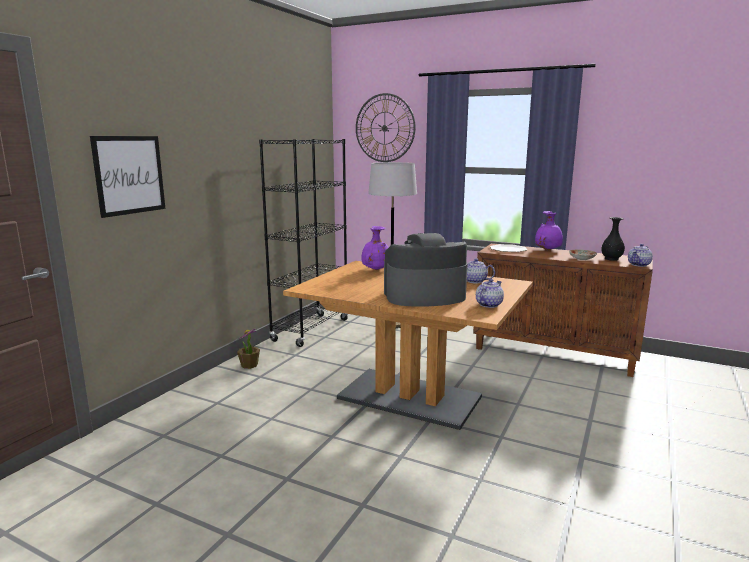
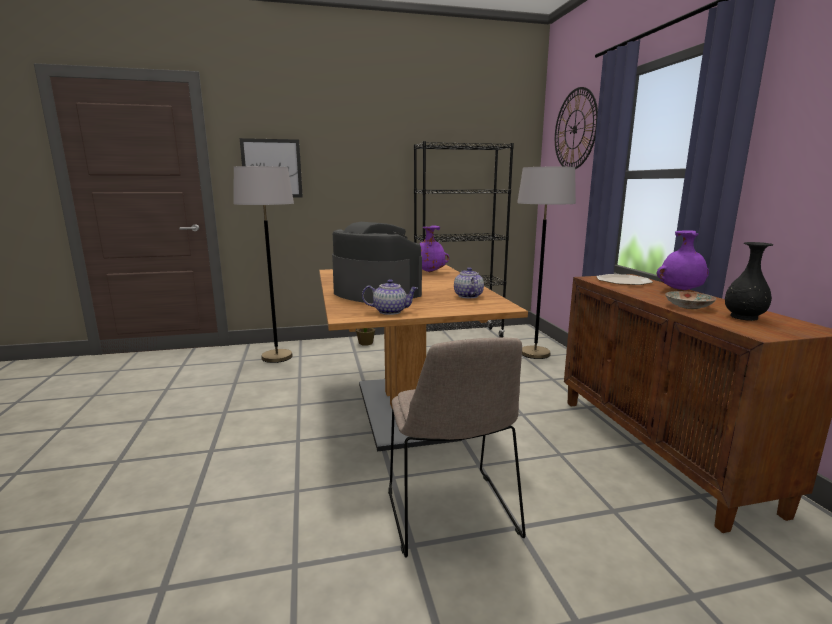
camera: 50 degrees right, 0 degrees up
(195, 414) = (277, 357): none -> grey floor lamp
(563, 434) = (451, 515): none -> beige chair
(639, 264) = (764, 332): teapot -> none

